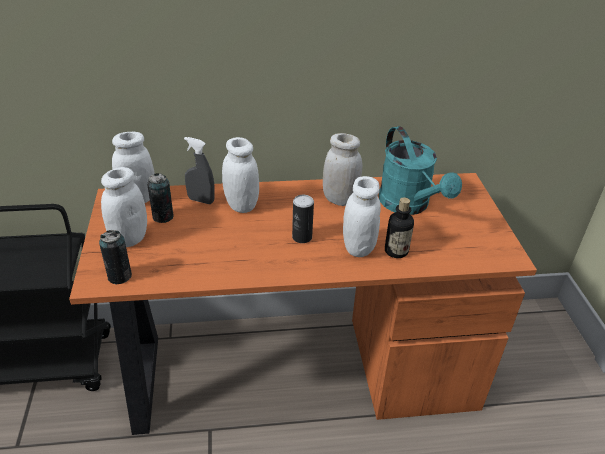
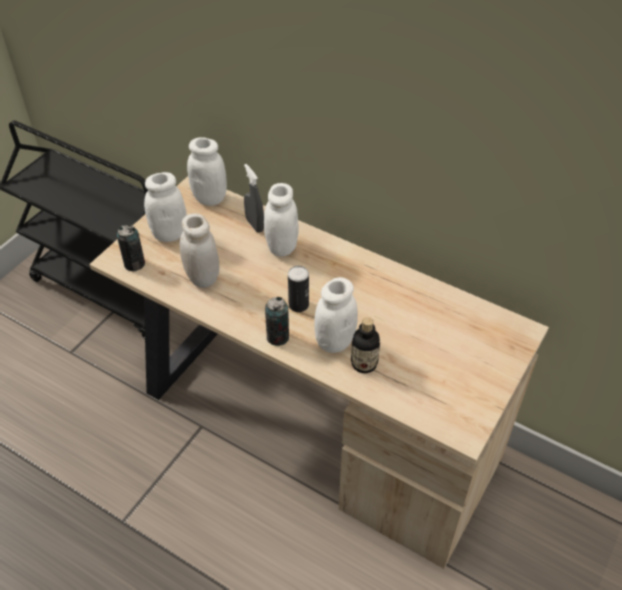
camera: 40 degrees right, 10 degrees up
(163, 217) = (211, 226): can -> can (277, 337)
(296, 369) = (311, 422): orange desk -> beige desk
(340, 199) = (372, 285): white jar -> white jar (202, 278)
(409, 205) = (431, 326): turquoise watering can -> none

